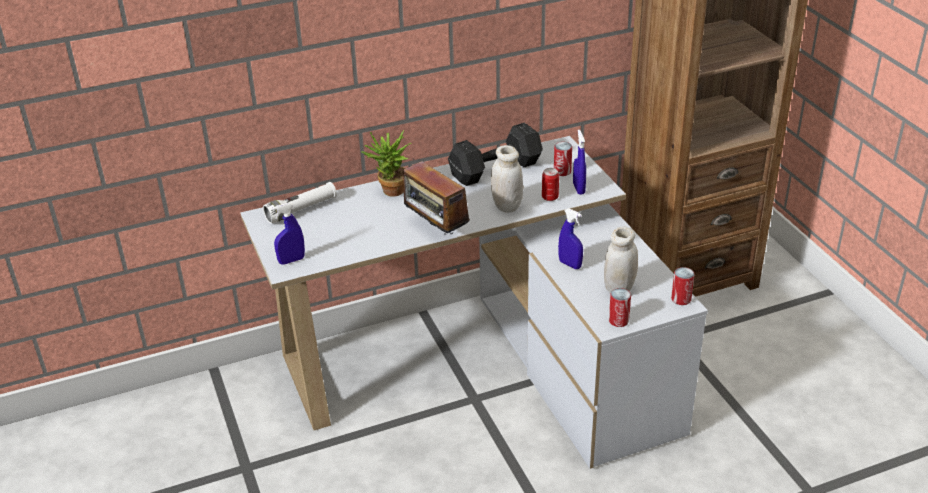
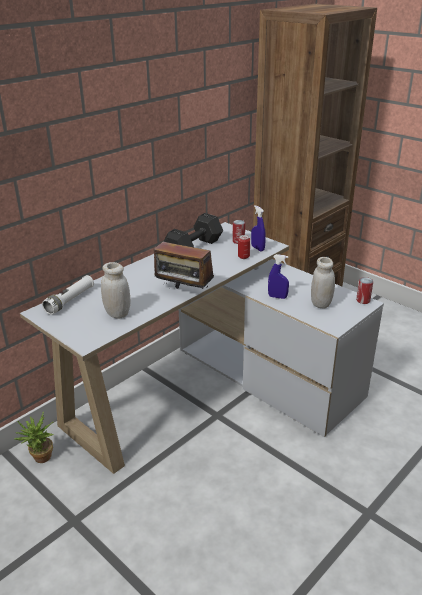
camera: 25 degrees left, 5 degrees down
(291, 260) = (87, 336): blue spray bottle -> none
(390, 192) = (130, 276): potted plant -> potted plant (40, 459)
(507, 206) = (220, 267): white jar -> white jar (117, 313)
(618, 321) = (337, 322): can -> none

